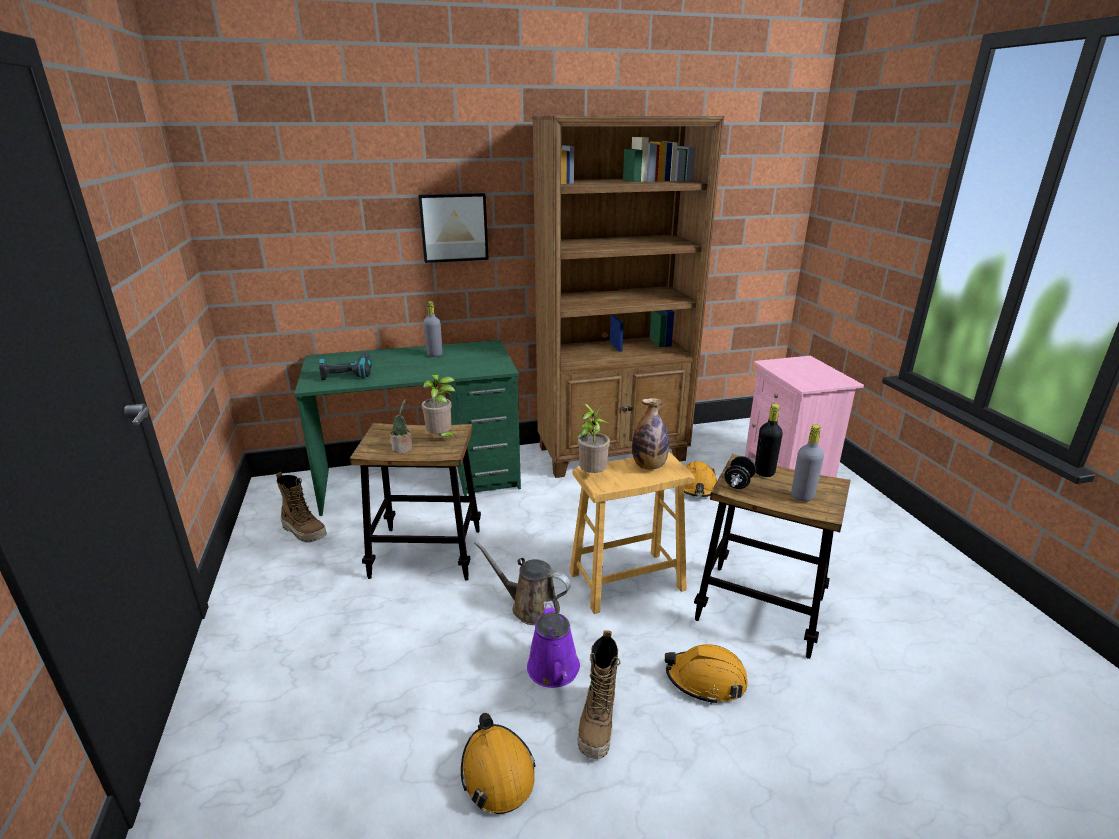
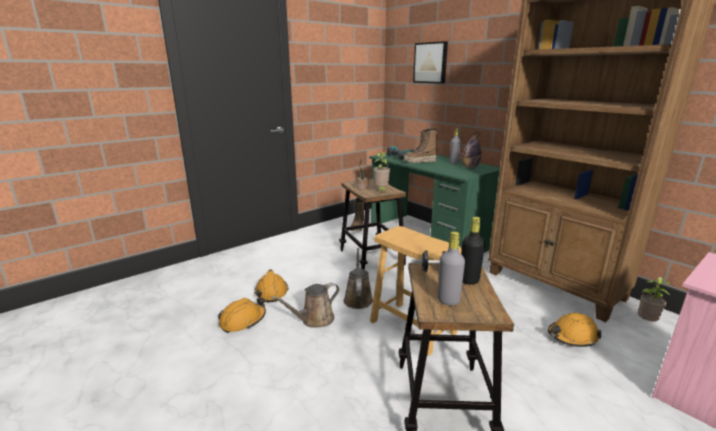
camera: 65 degrees right, 5 degrees down
(453, 227) = (492, 84): picture -> picture (431, 63)
(554, 671) = (314, 319): purple watering can -> brown watering can
(592, 475) = (395, 231): potted plant -> potted plant (646, 322)
(598, 724) = (285, 344): boot -> boot (419, 162)
(649, 466) = (429, 244): bottle -> bottle (470, 167)
(705, 680) = (343, 383): orange hard hat -> orange hard hat (271, 291)

